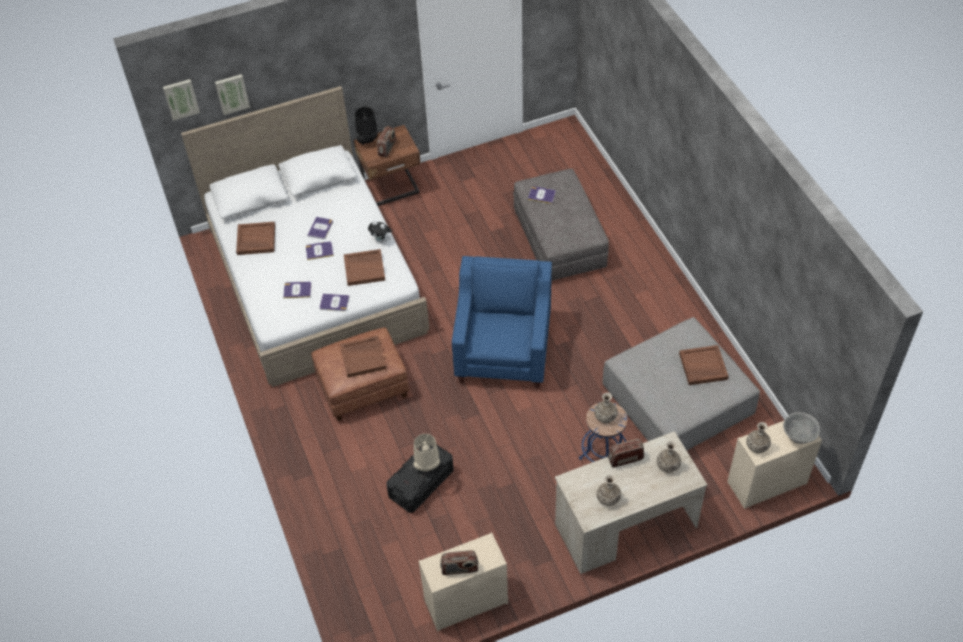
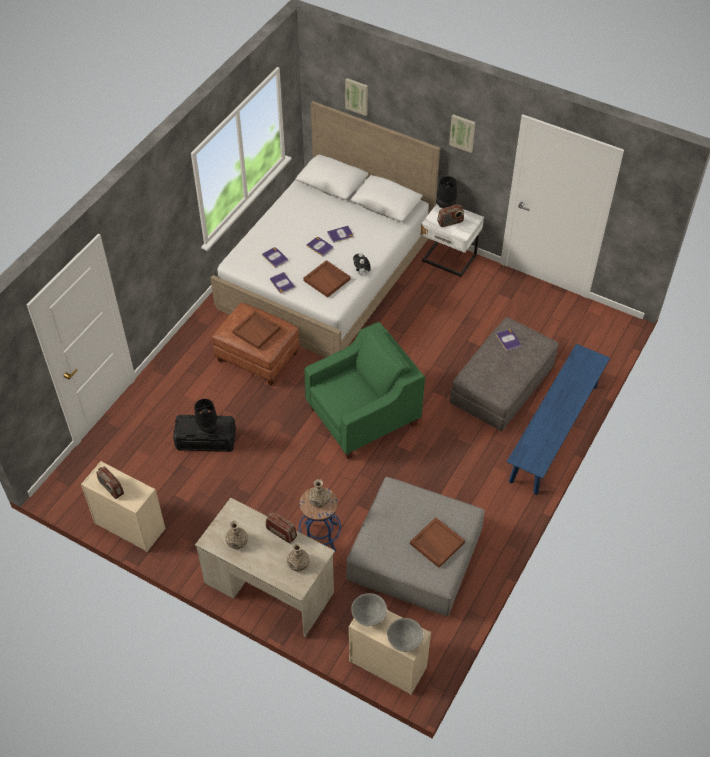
camera: 50 degrees right, 0 degrees up
(181, 98) = (320, 74): picture -> picture (462, 132)
(256, 240) = (298, 209): brown tray -> none
(392, 189) = (448, 260): brown nightstand -> white nightstand
(427, 467) = (208, 430): beige table lamp -> black table lamp
(504, 350) = (363, 416): blue armchair -> green armchair
(635, 236) = (554, 433): none -> blue bench
(757, 446) = (369, 616): vase -> grey bowl

